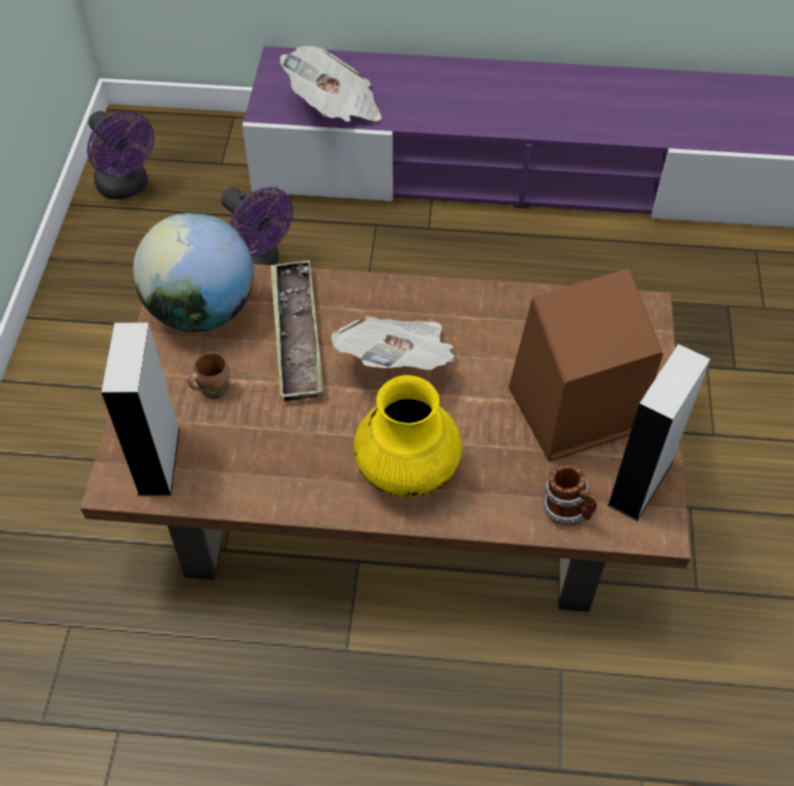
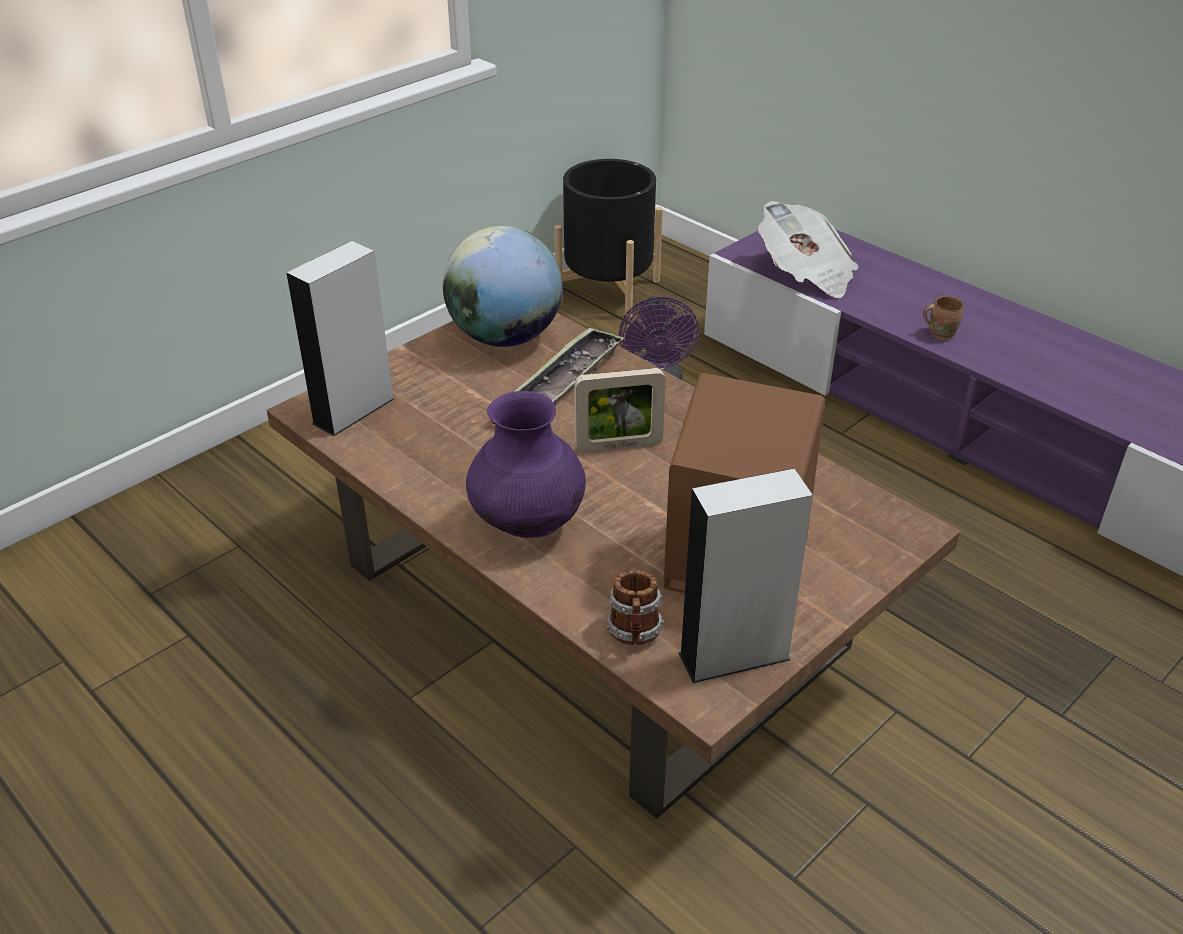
camera: 40 degrees right, 15 degrees down
(127, 187) = (608, 290): purple fan -> black planter
(212, 389) = (449, 388): brown mug -> brown mug (940, 333)
(398, 362) = (618, 446): newspaper -> picture frame
(407, 472) = (528, 524): yellow vase -> purple vase

